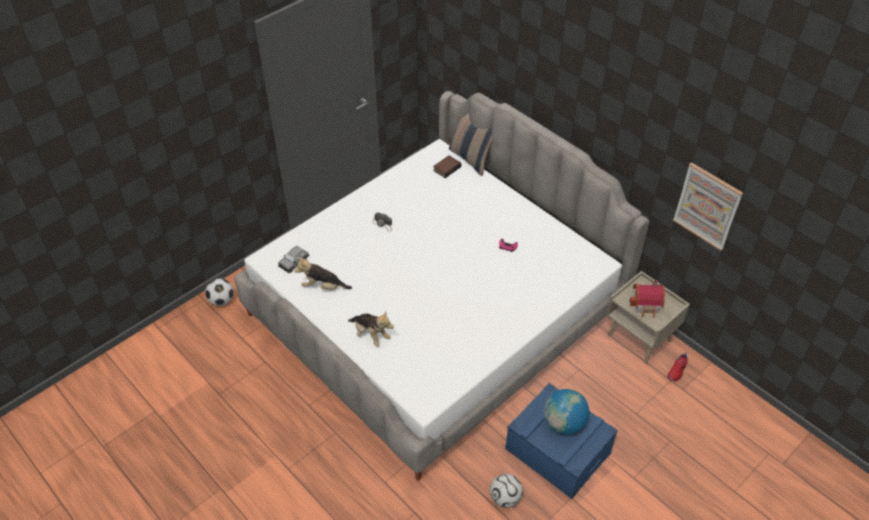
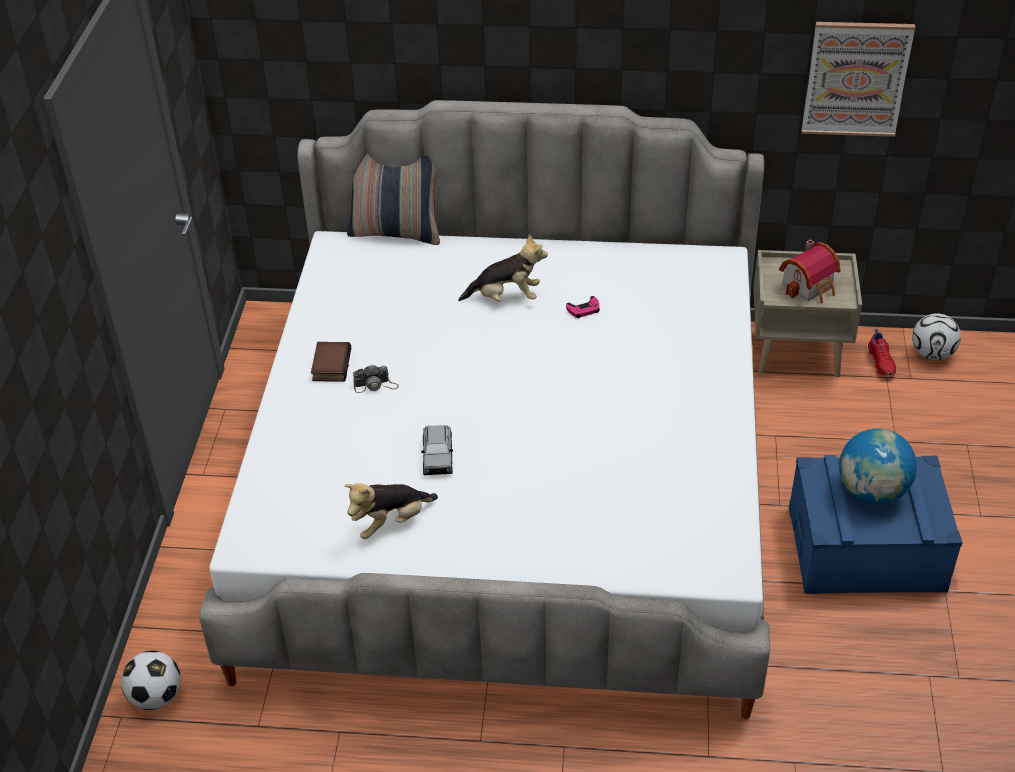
camera: 40 degrees left, 5 degrees down
(294, 262) = (301, 520): grey toy car -> grey toy car (438, 457)
(371, 335) = (543, 537): plush toy -> plush toy (506, 297)
(446, 168) = (376, 262): book -> book (330, 365)
(505, 498) = (876, 652): football -> football (932, 354)

